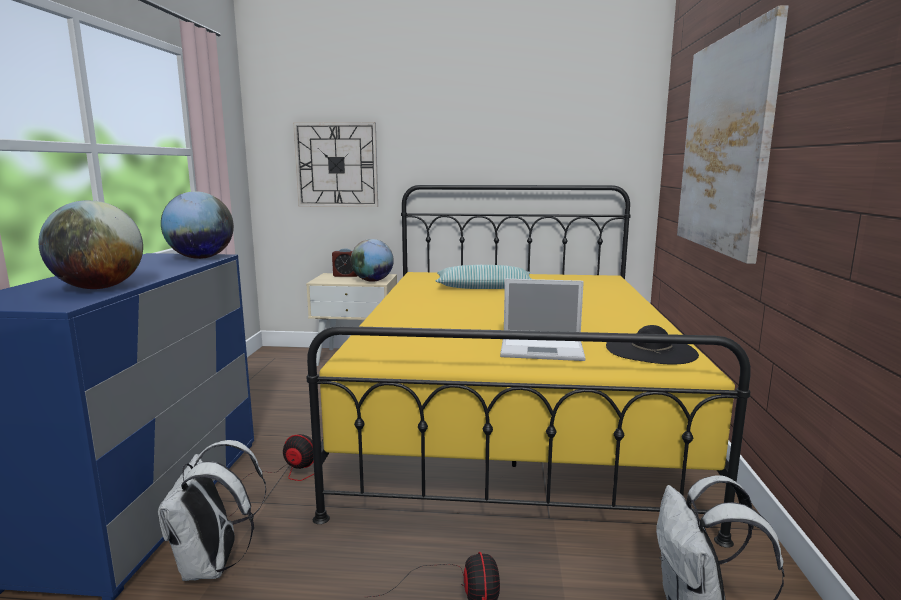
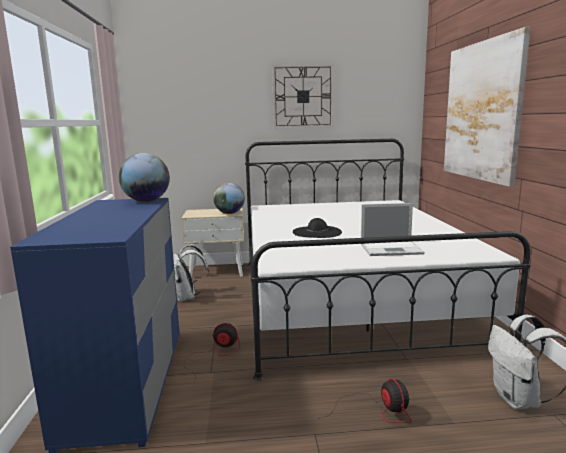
camera: 10 degrees left, 0 degrees up
(99, 288) = (114, 225): globe -> none
(213, 566) = (202, 415): white backpack -> white backpack (188, 297)
(336, 165) = (195, 129): wall clock -> wall clock (303, 96)
(346, 275) = (206, 210): alarm clock -> none
(484, 287) = (316, 213): pillow -> none
(511, 415) = (348, 299): yellow bed -> white bed
(651, 350) = (457, 245): black hat -> black hat (317, 232)

